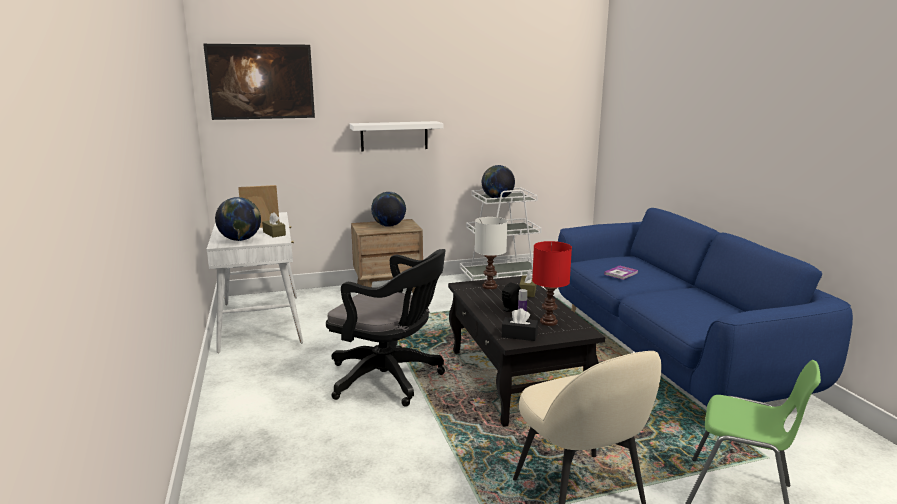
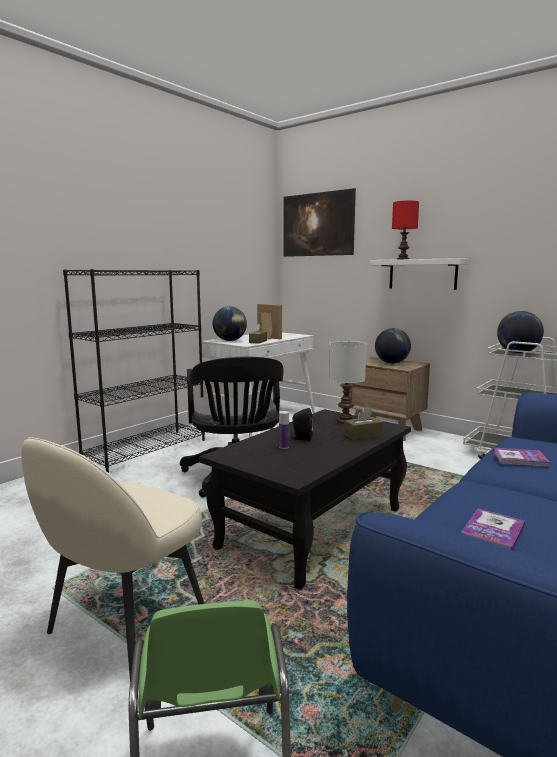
camera: 55 degrees right, 5 degrees down
(237, 404) = (146, 450): none -> black bookcase
(519, 335) = (241, 454): black tissue box -> none
(549, 322) = (295, 458): red table lamp -> red table lamp (403, 259)
(705, 312) = (493, 532): none -> book

